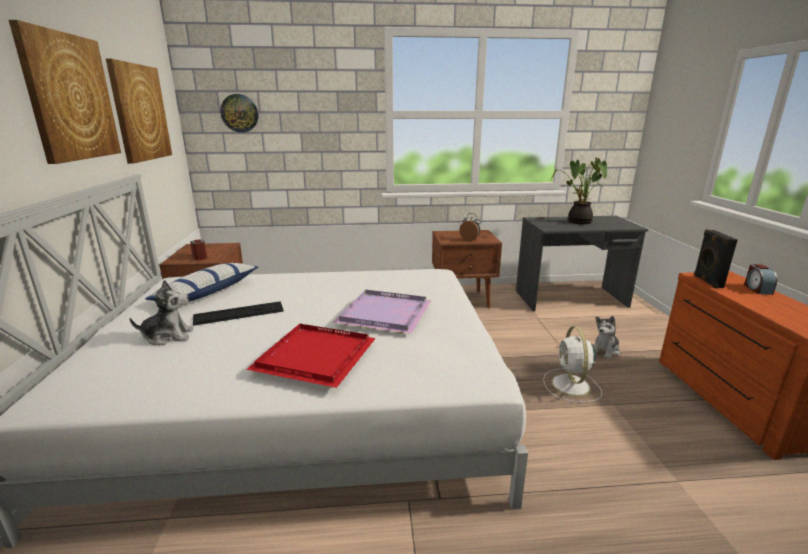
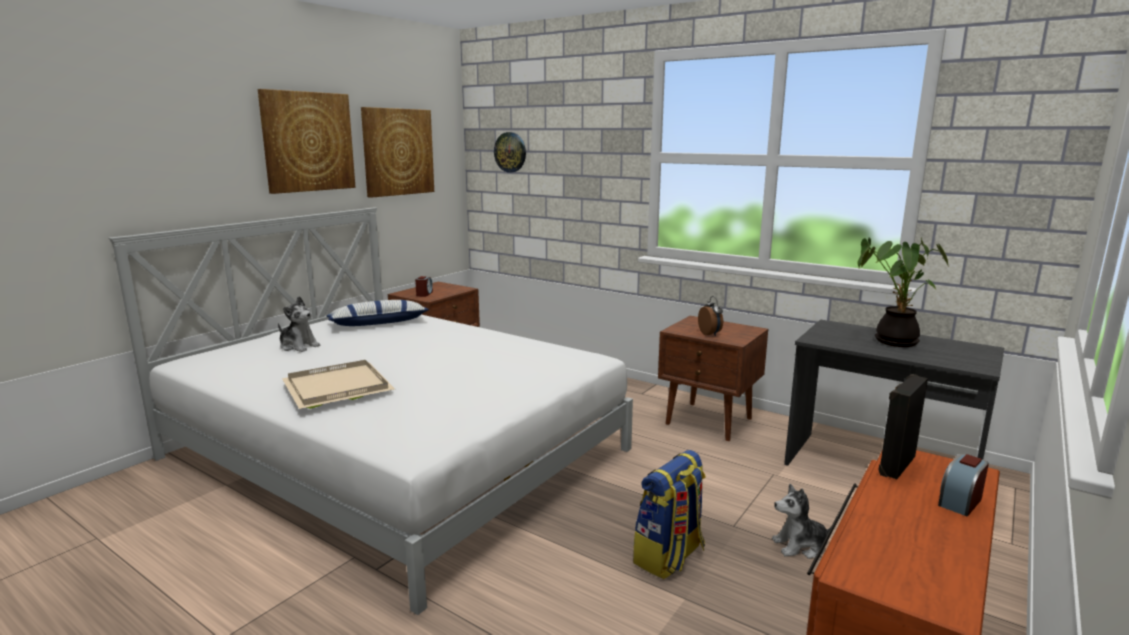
camera: 40 degrees right, 5 degrees down
(239, 313) = (364, 344): keyboard -> none
(314, 355) = (339, 386): red tray -> beige tray
(383, 313) = (451, 375): purple tray -> none
(571, 386) = (669, 557): white fan -> backpack

